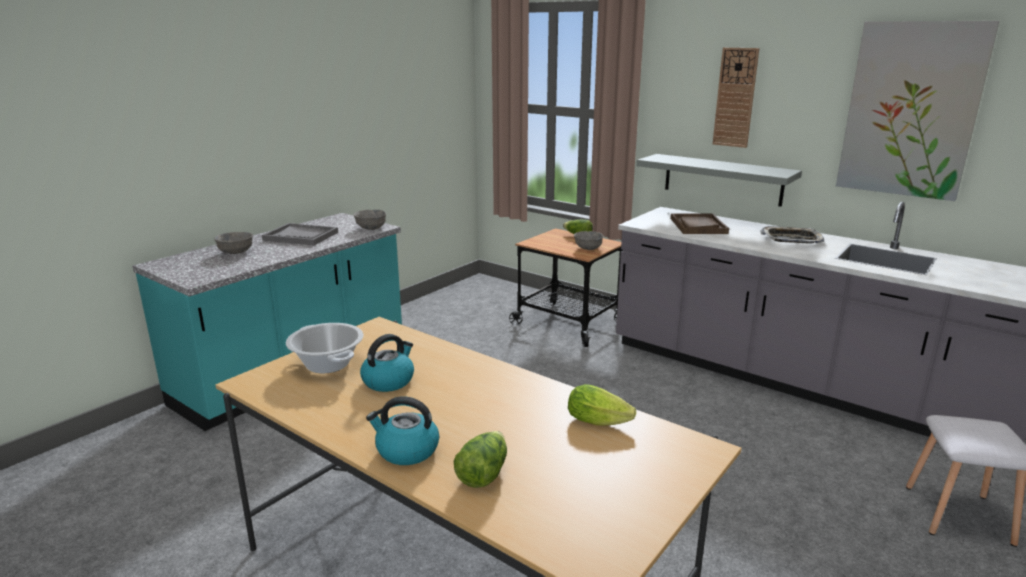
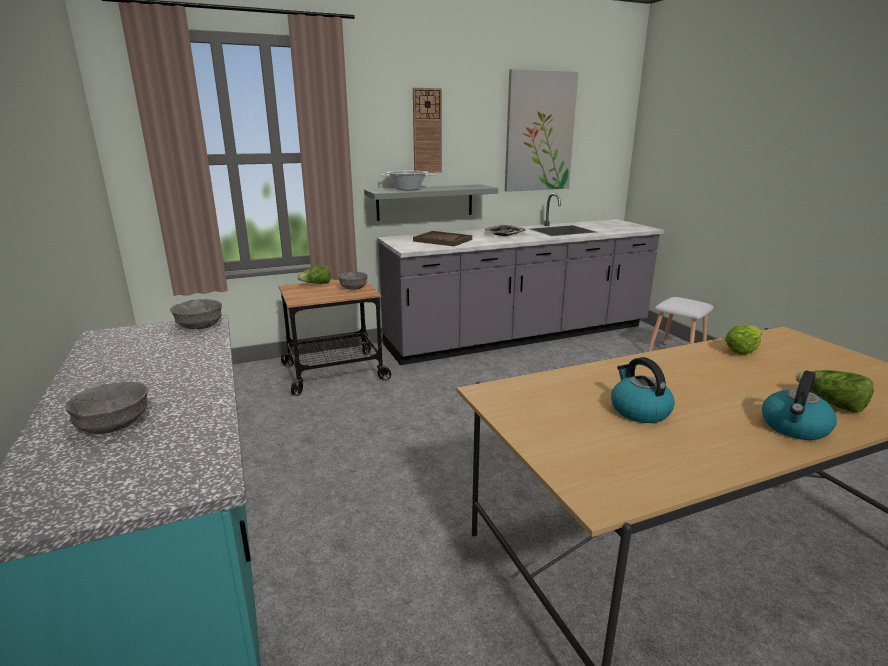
camera: 60 degrees left, 0 degrees up
(301, 236) = (139, 368): grey tray -> none
(328, 364) = (576, 436): cooking pot -> cooking pot (407, 189)

